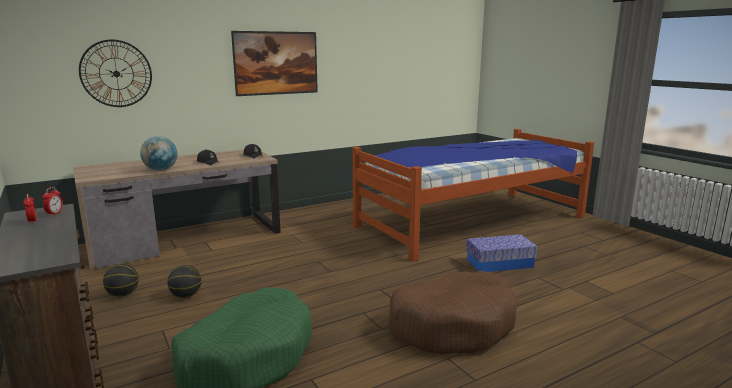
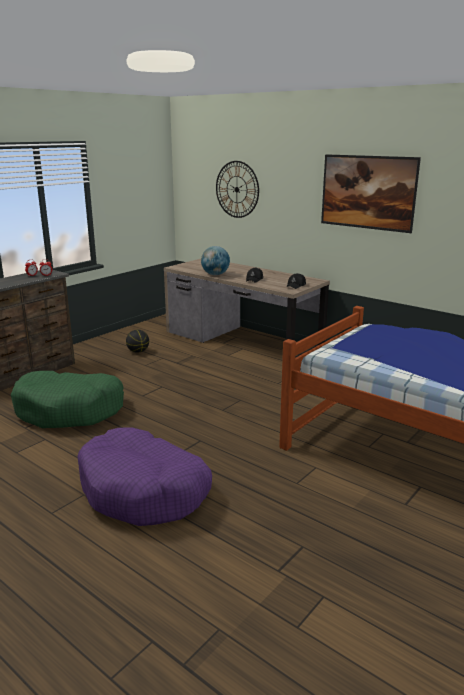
camera: 70 degrees right, 5 degrees up
(186, 295) = (146, 369): basketball -> none
(452, 325) = (144, 490): brown dog bed -> purple dog bed
(499, 263) = (324, 510): storage box -> none

